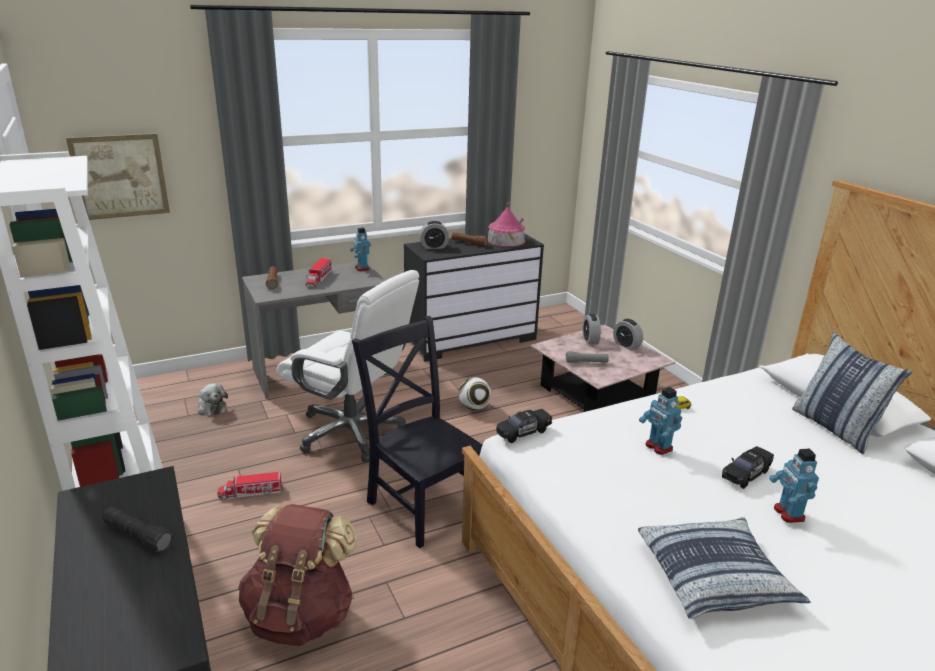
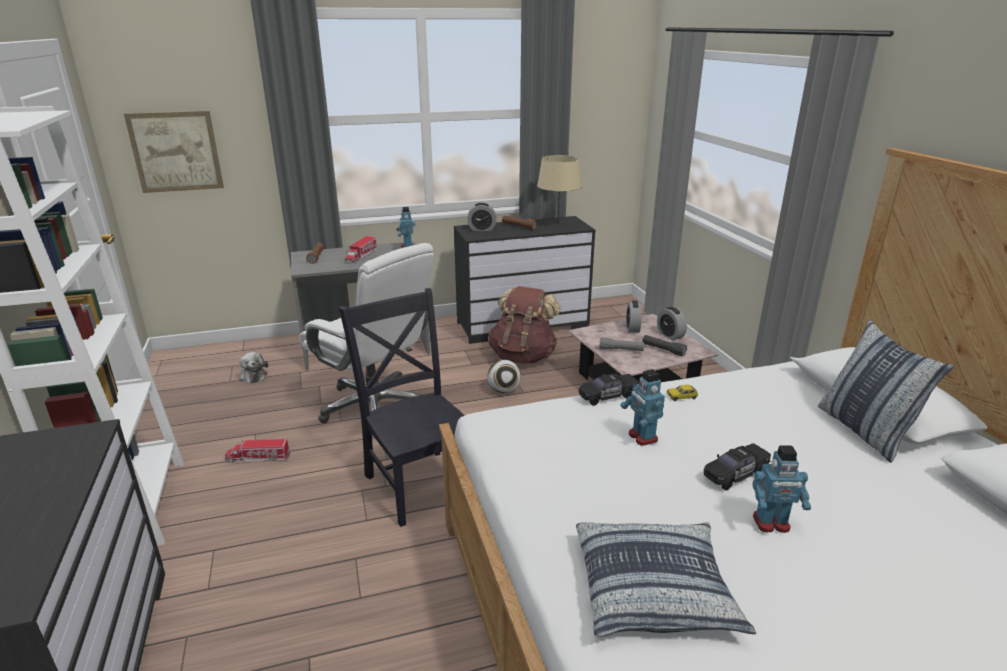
camera: 10 degrees right, 0 degrees up
(138, 536) = (44, 485): black flashlight -> black flashlight (663, 350)
(301, 615) = (259, 583): brown backpack -> brown backpack (523, 356)
(505, 240) = (557, 225): toy house -> beige table lamp
(523, 432) = (499, 411): black toy car -> black toy car (607, 396)
(788, 513) = (771, 523): toy robot -> toy robot turned 90 degrees counterclockwise

